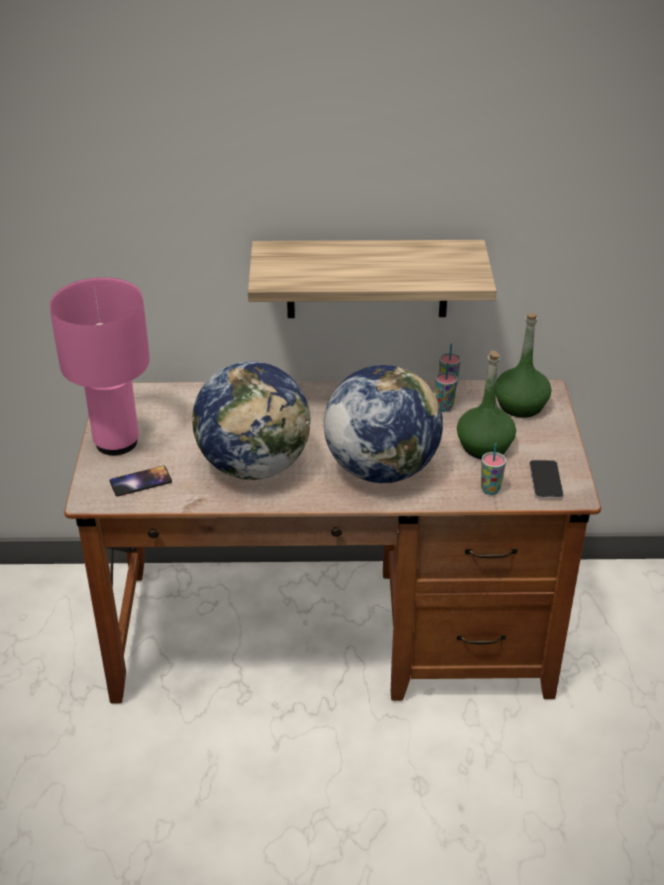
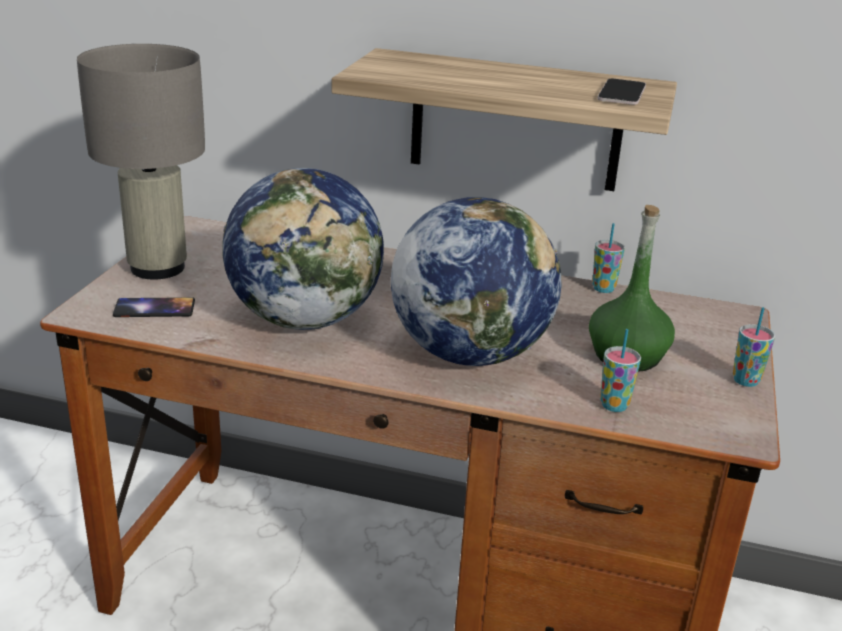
camera: 15 degrees right, 10 degrees down
(116, 443) = (156, 268): pink table lamp -> grey table lamp
(444, 407) = (589, 306): cup -> cup (745, 380)
(520, 405) = (696, 323): green bottle -> none
(546, 480) = (703, 410): phone -> phone (621, 93)

